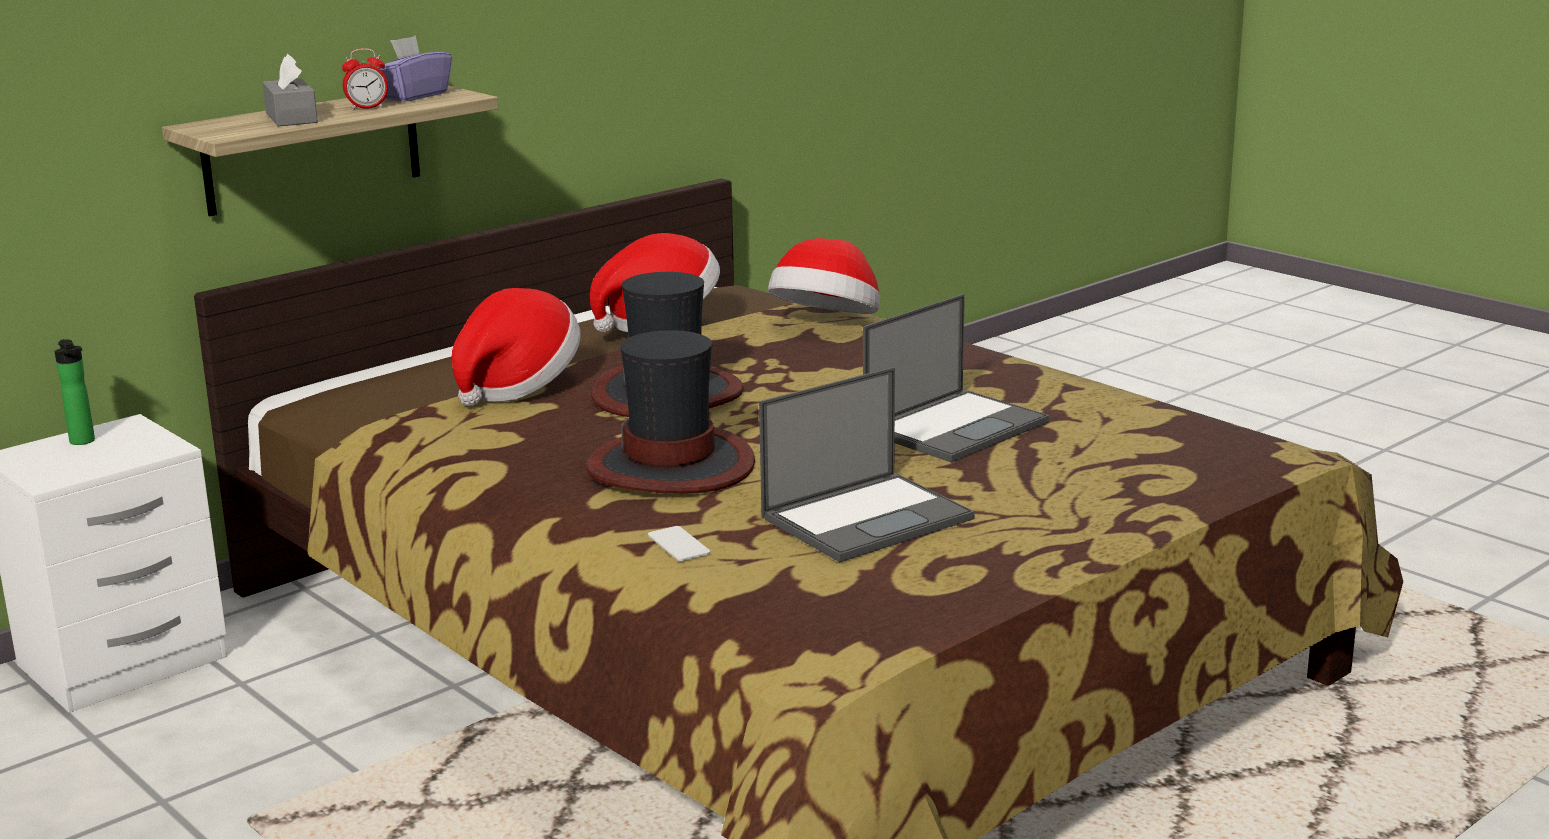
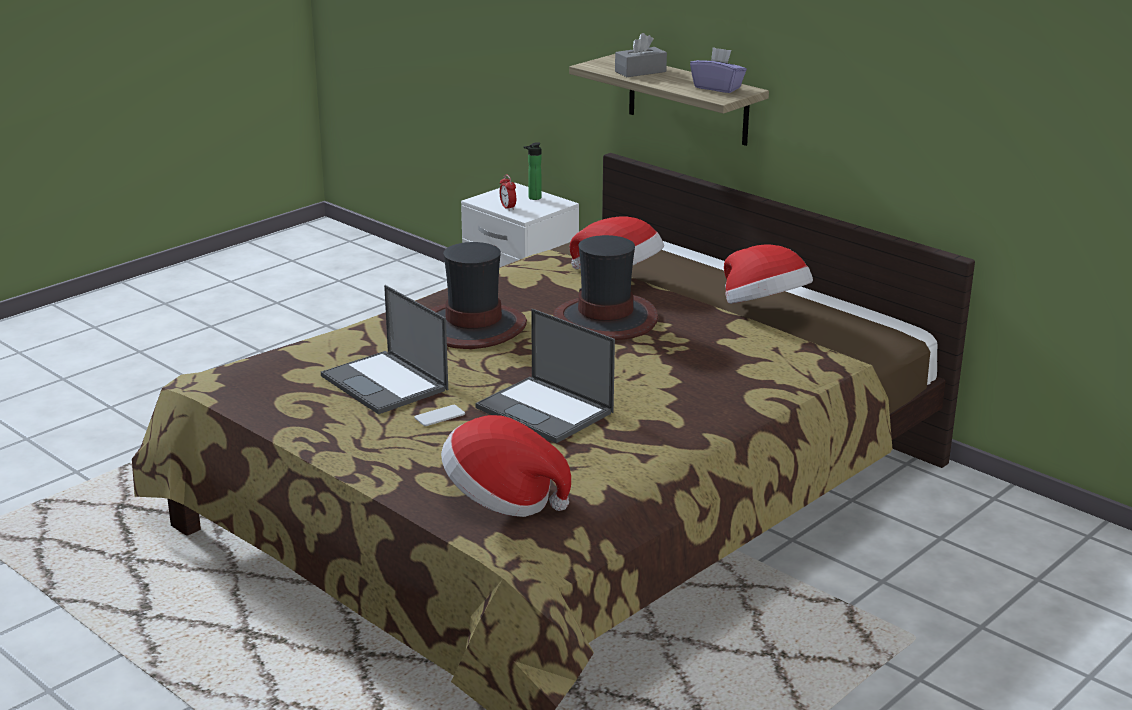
camera: 85 degrees right, 5 degrees up
(367, 108) = (674, 82): alarm clock -> alarm clock (508, 207)
(678, 545) = (356, 336): phone -> phone (439, 416)
(827, 324) = (782, 366): hat -> hat (502, 499)

